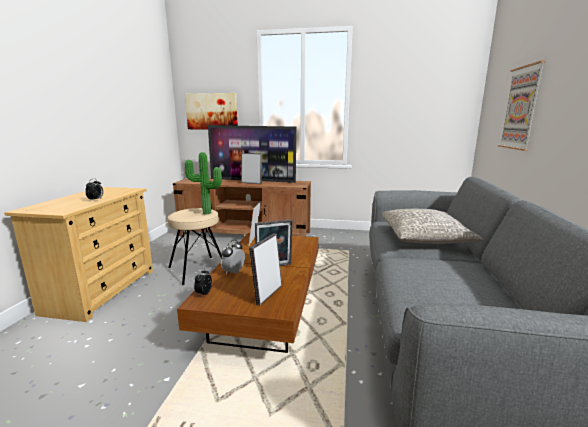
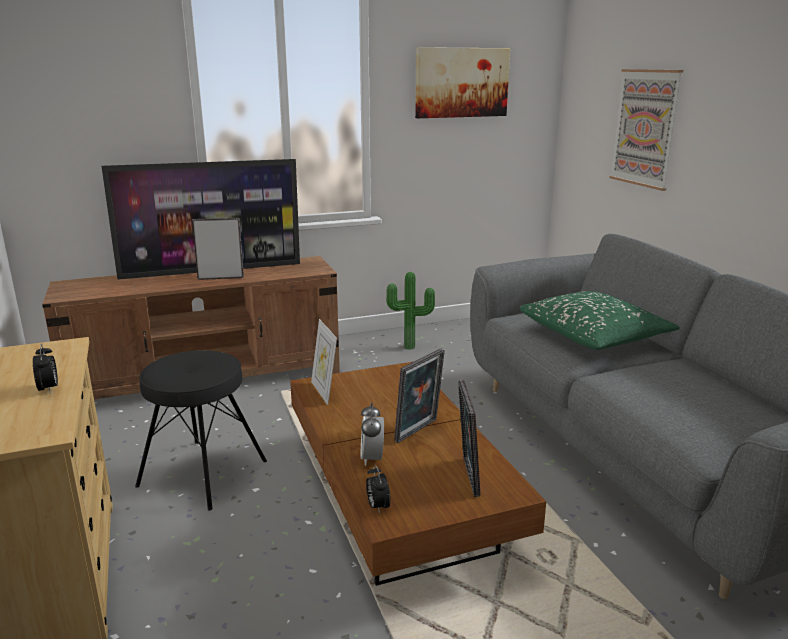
camera: 30 degrees left, 5 degrees up
(198, 270) = (203, 473): beige stool -> black stool
(206, 213) = (220, 362): potted plant -> potted plant (410, 348)
(212, 111) = (83, 129): picture -> picture (461, 82)
(425, 238) = (594, 336): grey pillow -> green pillow

